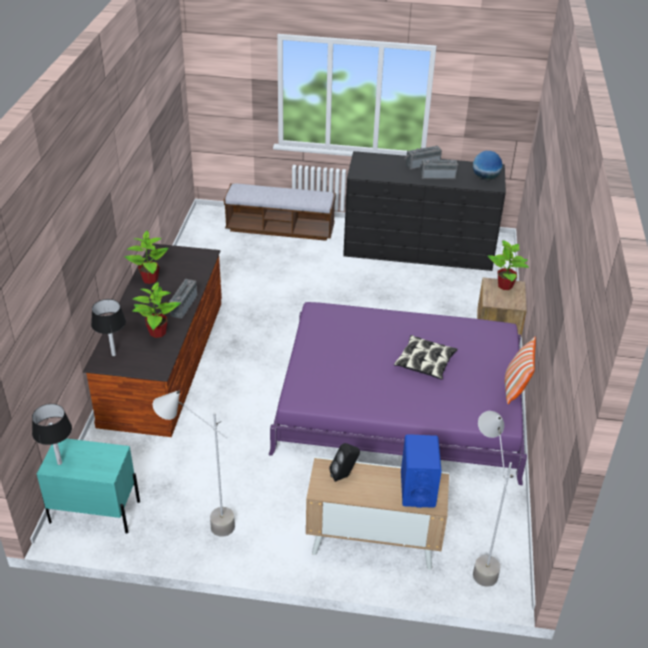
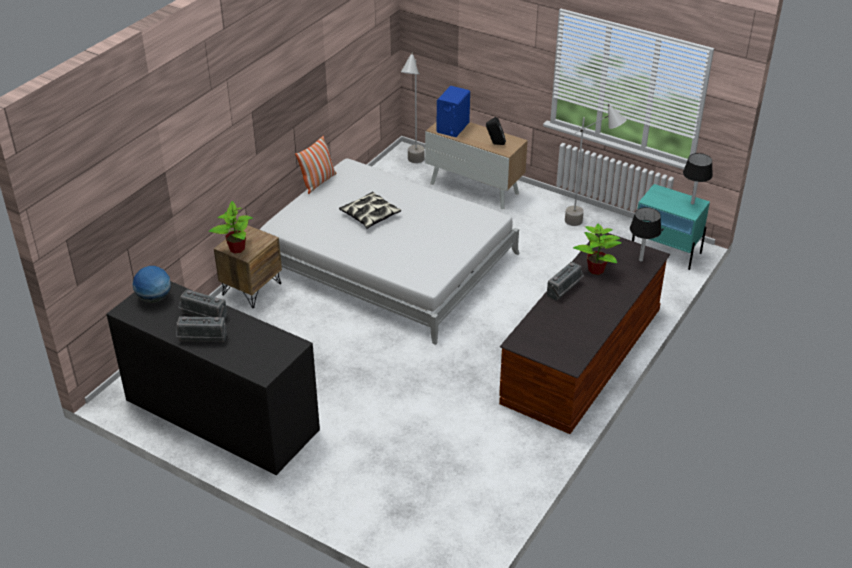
camera: 155 degrees left, 0 degrees up
(149, 279) = (589, 327): potted plant -> none
(280, 229) = (368, 501): bench -> none
(400, 403) = (387, 261): purple bed -> white bed

